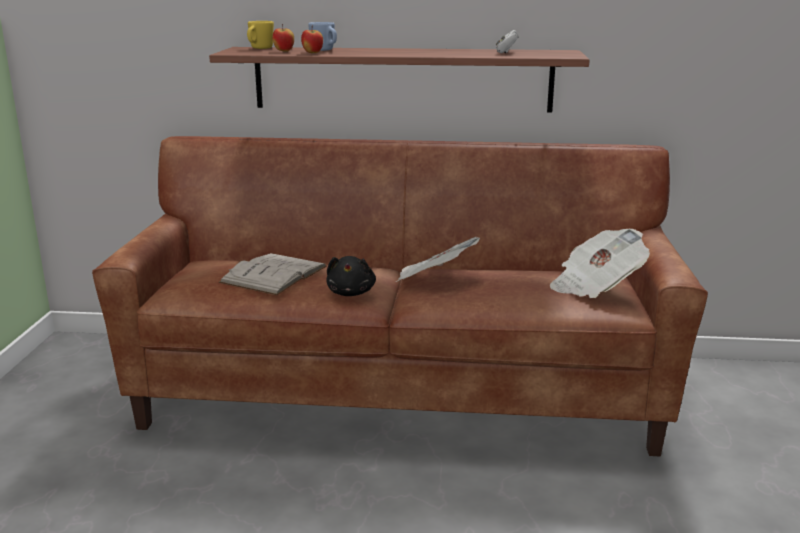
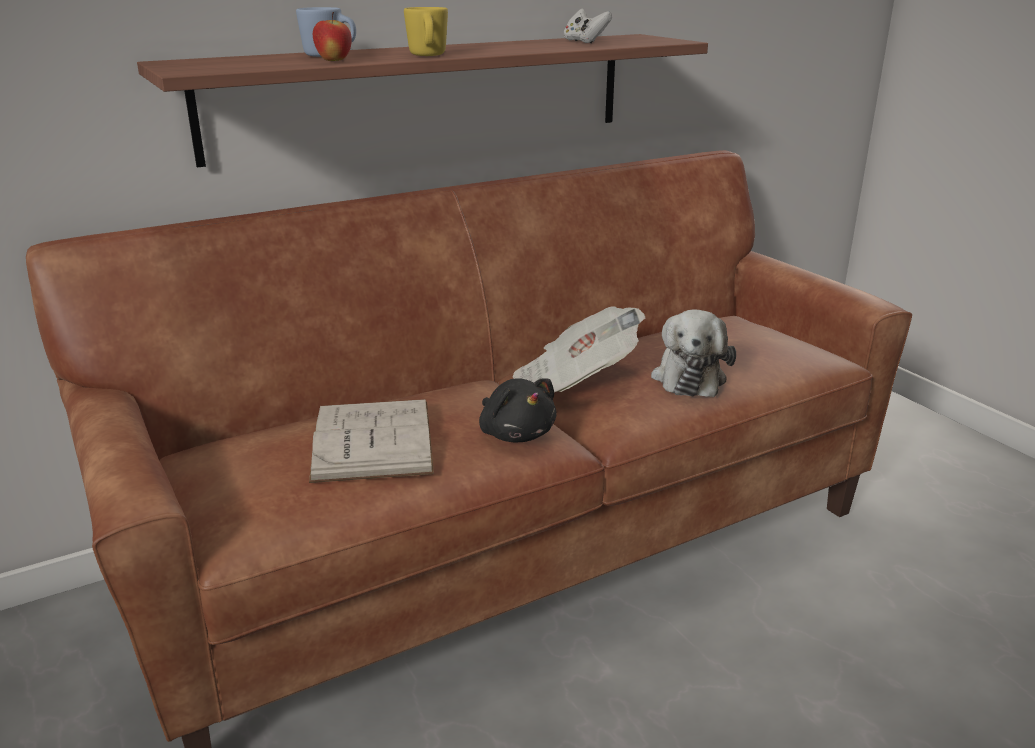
camera: 35 degrees left, 5 degrees up
(259, 48) = (207, 61): yellow mug -> yellow mug (428, 55)
(284, 51) = (273, 62): apple -> none
(499, 293) = (689, 377): none -> plush toy
(595, 286) = (765, 337): newspaper -> none

